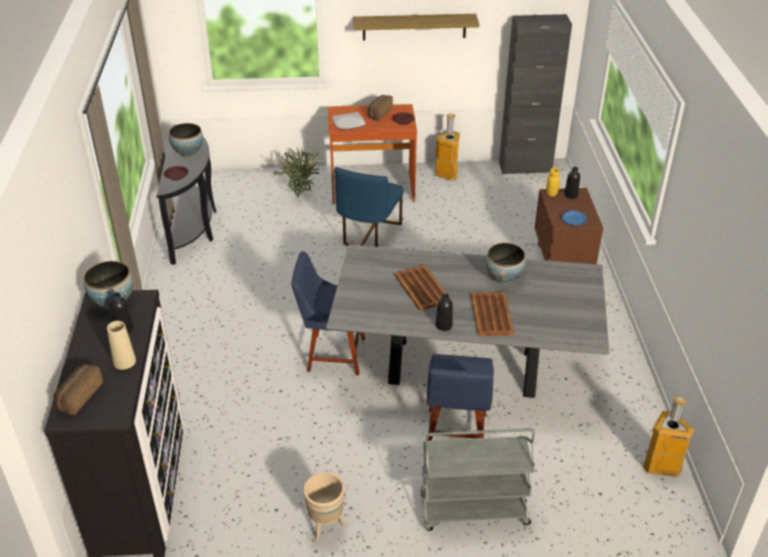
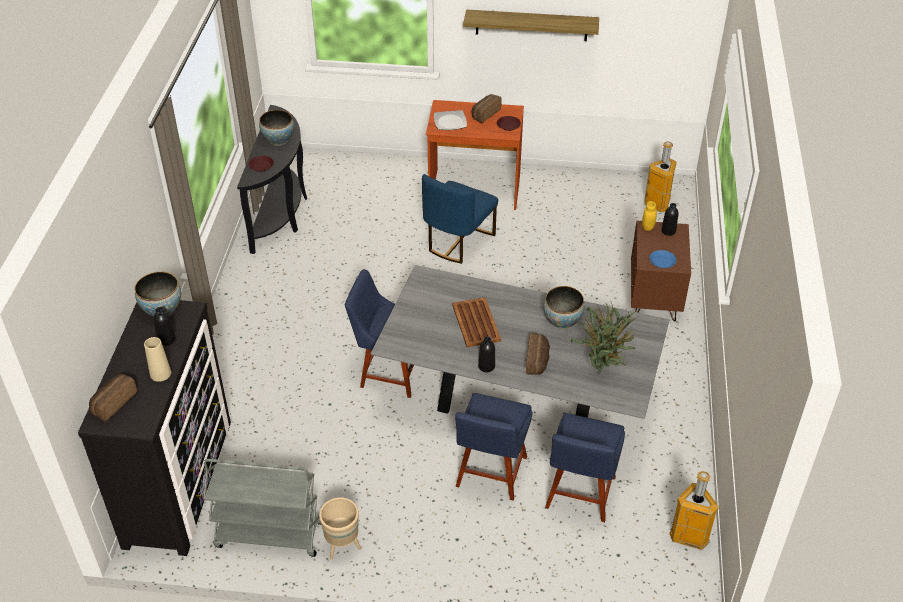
camera: 10 degrees right, 5 degrees up
(301, 194) = (398, 188): potted plant -> potted plant (603, 367)
(448, 174) = (560, 181): trash can -> trash can (658, 204)
(473, 511) = (487, 553): grey cart -> grey cart (268, 535)
(491, 315) = (537, 361): brown tray -> bread
(525, 167) = (646, 182): black cabinet -> none
(546, 443) = (579, 495): none -> blue chair

